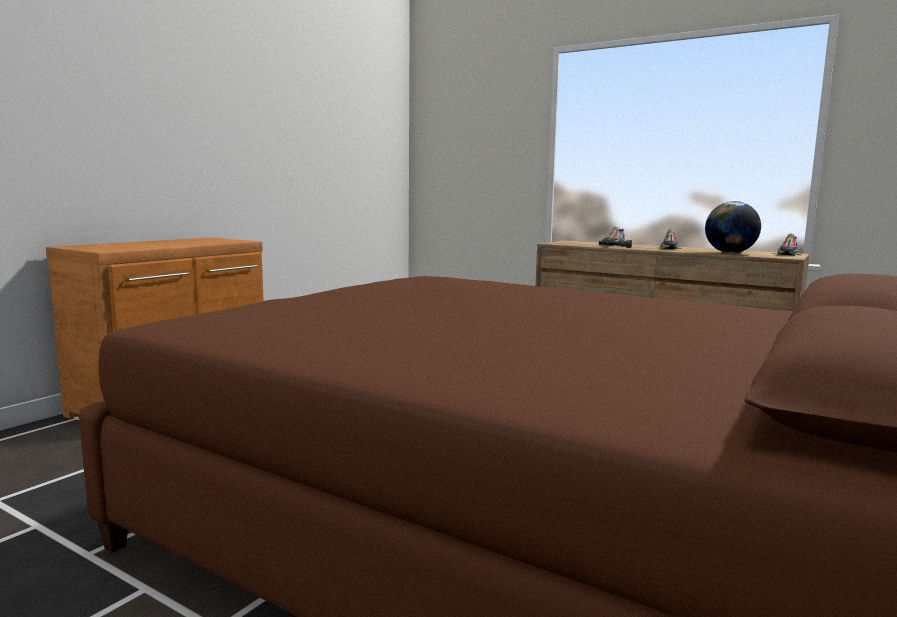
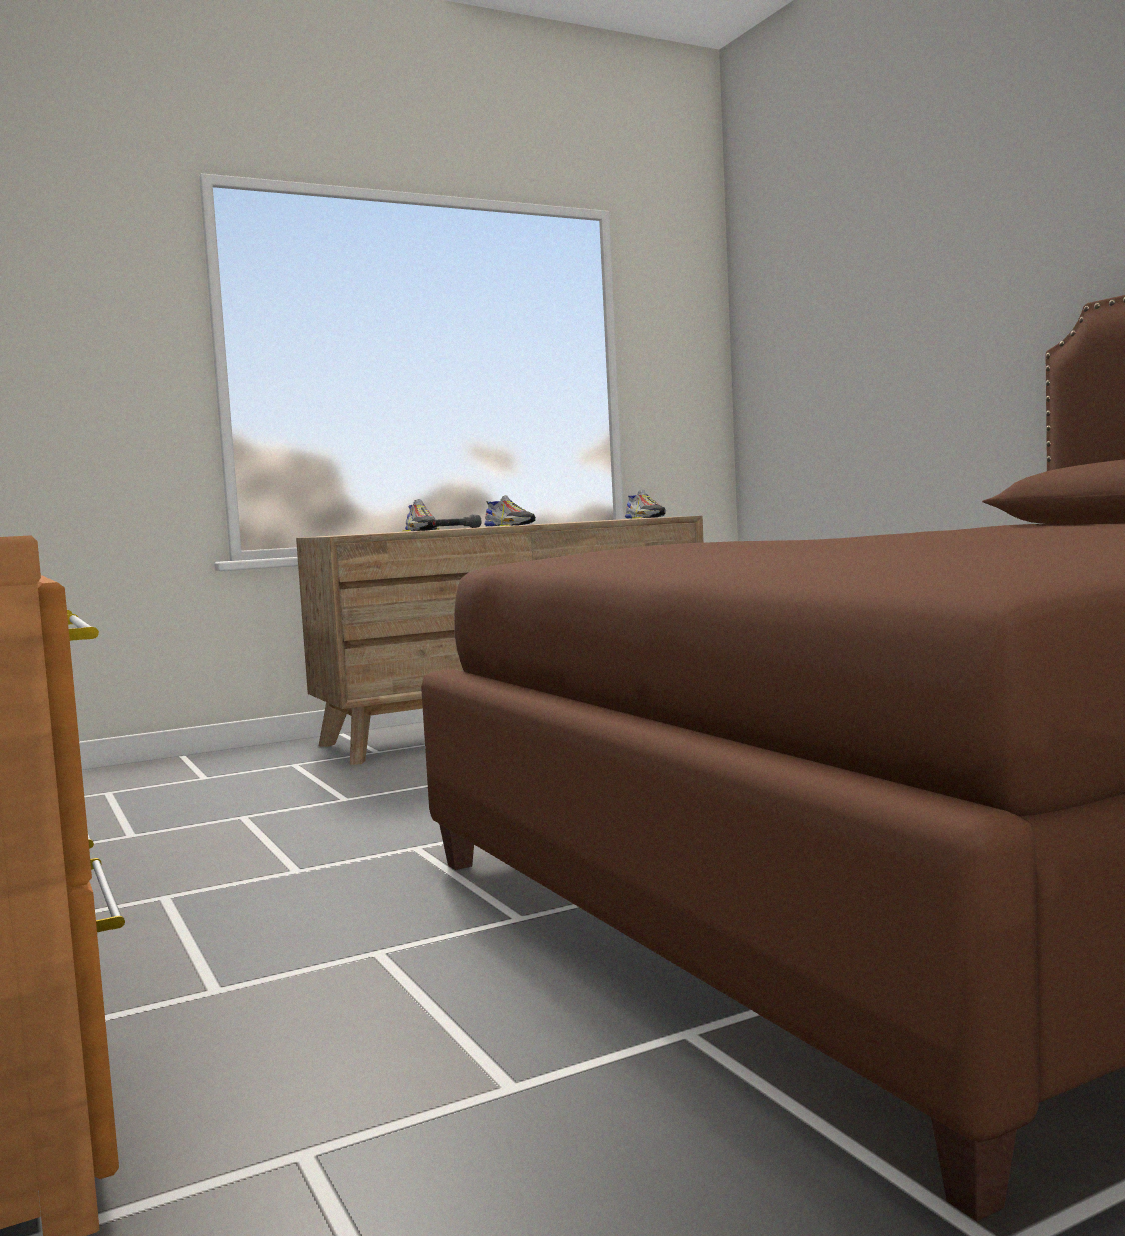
camera: 60 degrees left, 5 degrees down
(730, 253) = (603, 520): globe -> none

